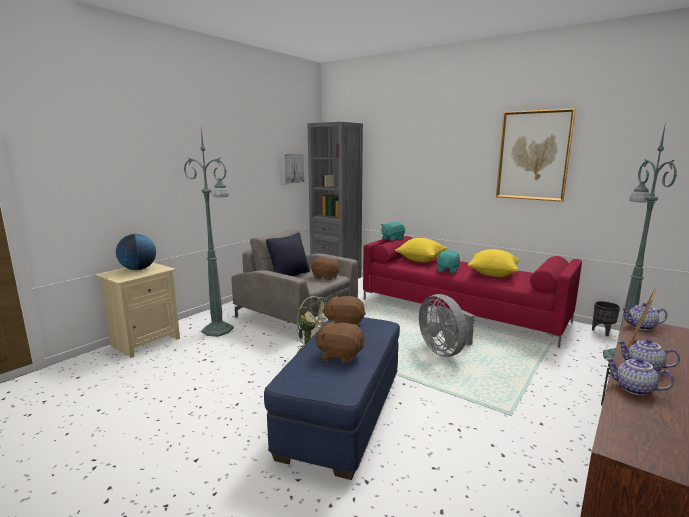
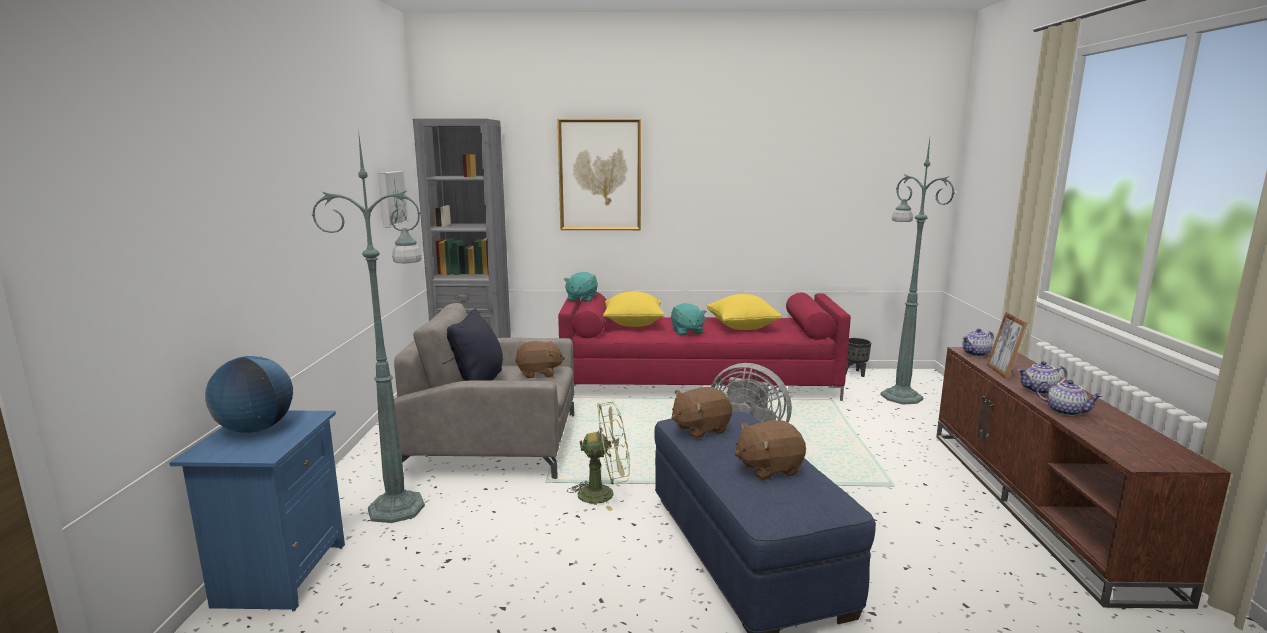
camera: 35 degrees left, 0 degrees up
(145, 342) = (279, 574): beige nightstand -> blue nightstand
(533, 155) = (761, 170): picture -> picture (600, 175)
(634, 389) = (1065, 411): teapot -> teapot turned 135 degrees counterclockwise

